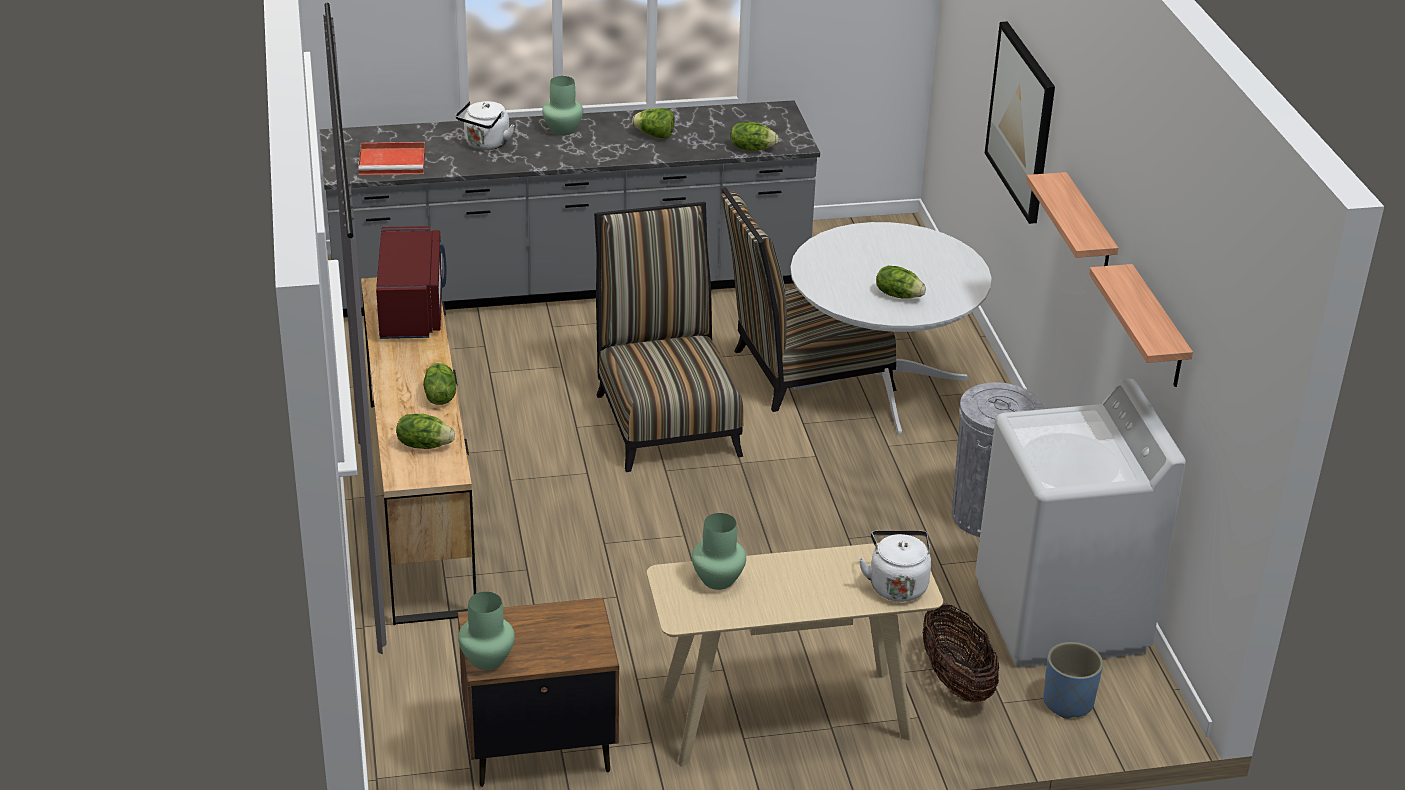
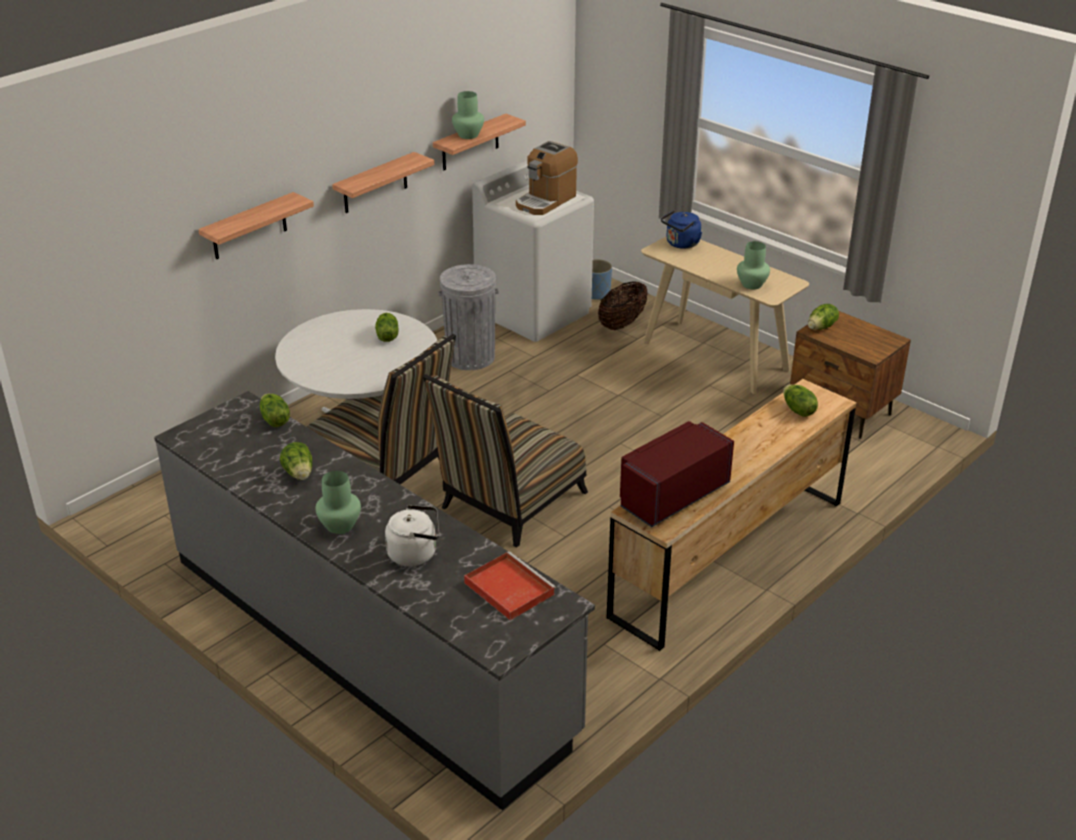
camera: 125 degrees left, 0 degrees up
(439, 396) = (746, 430): lettuce -> lettuce (822, 327)
(487, 660) = (889, 340): green vase -> green vase (468, 135)
(897, 584) = (681, 244): white kettle -> blue kettle
(1021, 121) = (249, 227): picture -> shelf
(1062, 449) = (545, 201): none -> coffee machine

